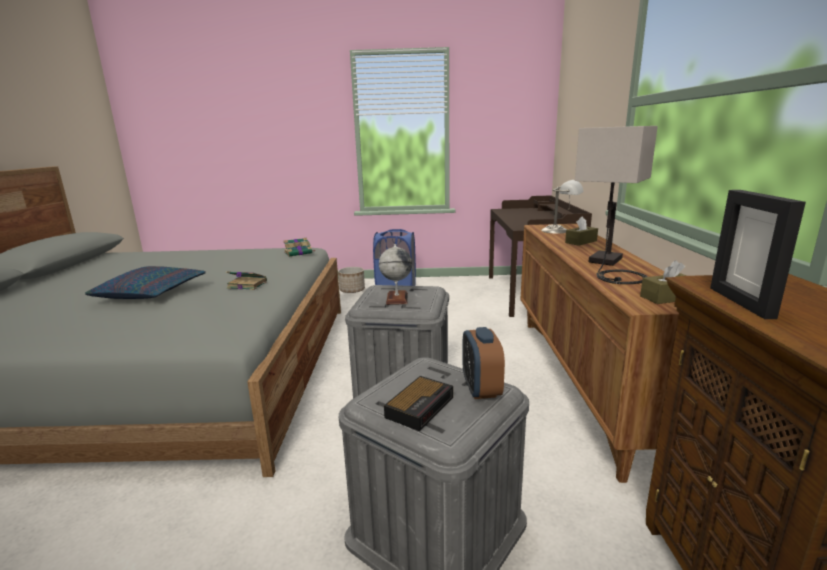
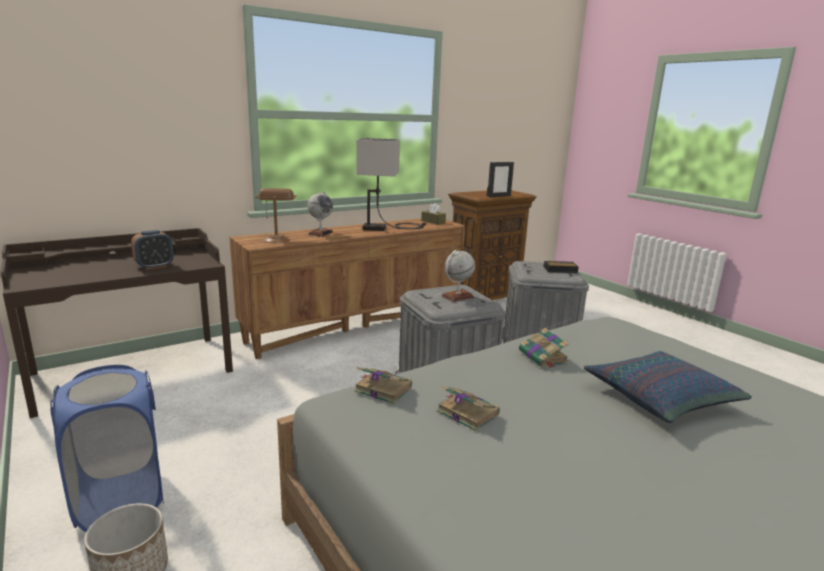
camera: 125 degrees left, 0 degrees up
(251, 260) = (466, 413): none -> book
(481, 389) = (528, 264): alarm clock -> alarm clock (155, 266)
(560, 231) = (276, 238): white table lamp -> brown table lamp
(581, 242) = (320, 233): brown tissue box -> globe

